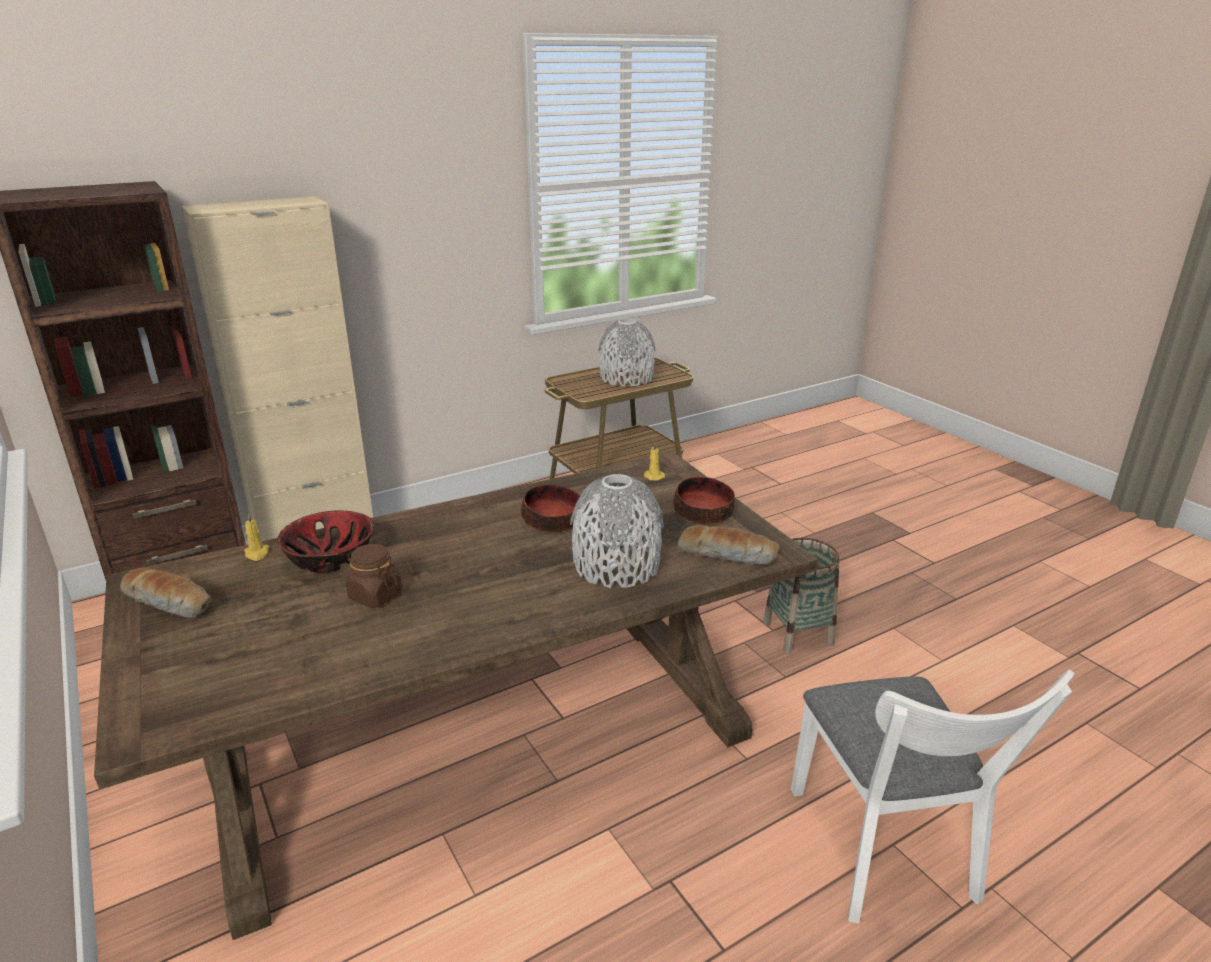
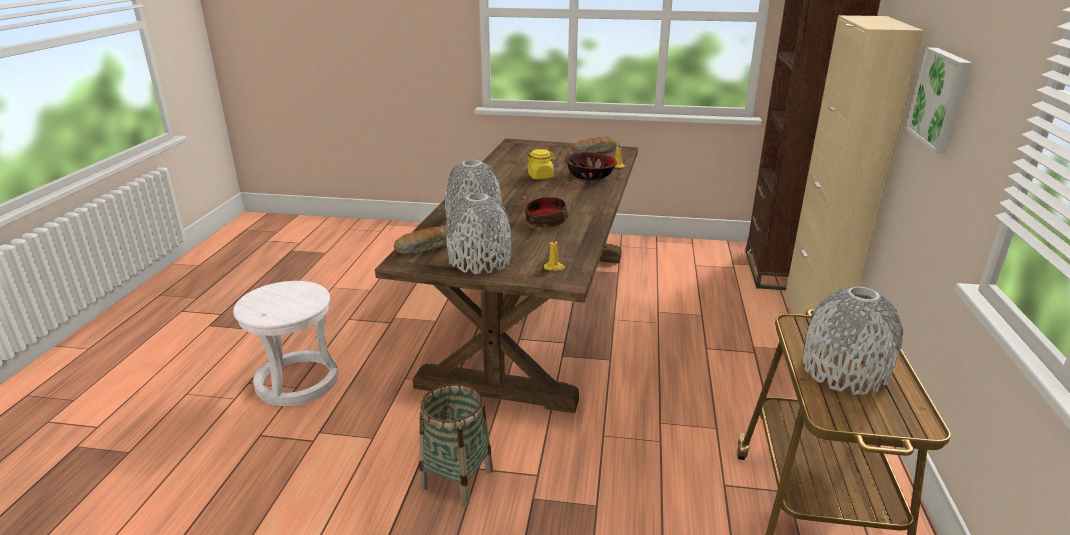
camera: 130 degrees right, 0 degrees up
(375, 595) = (540, 176): brown jar -> yellow jar
(393, 240) = (942, 99): none -> picture
(702, 513) = (479, 261): bowl -> grey vase
(886, 855) = (297, 381): white chair -> white stool

